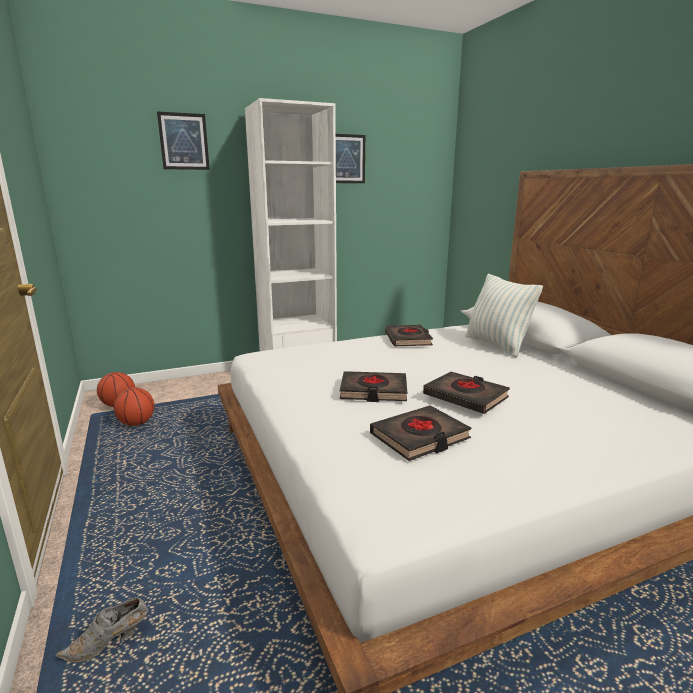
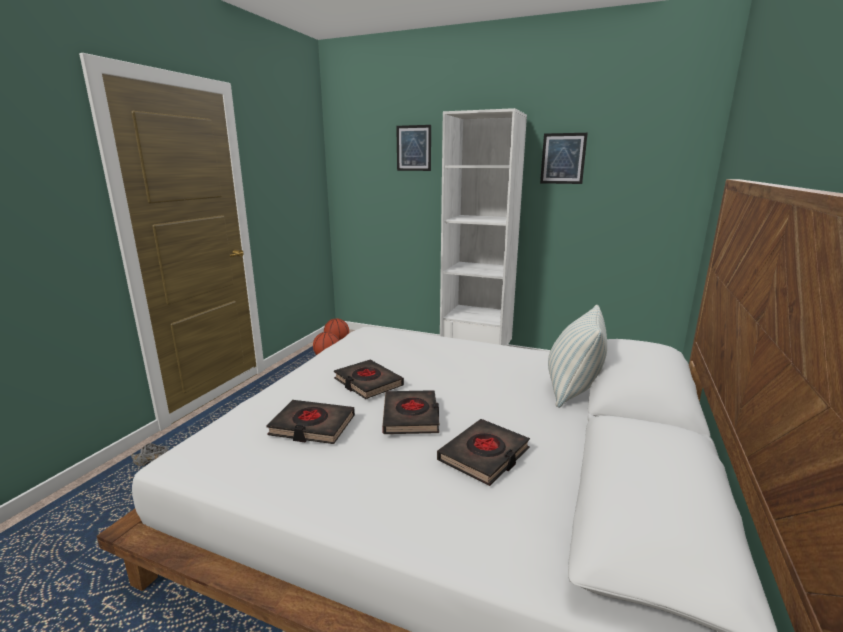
camera: 45 degrees right, 0 degrees up
(408, 339) = (497, 354): black book -> black book (484, 455)

